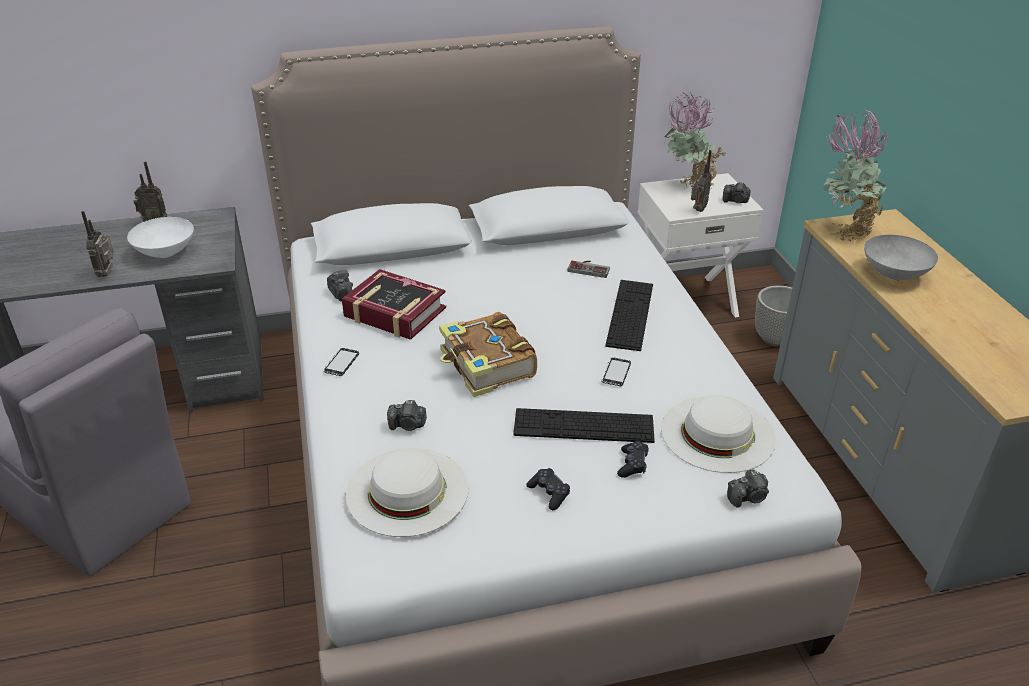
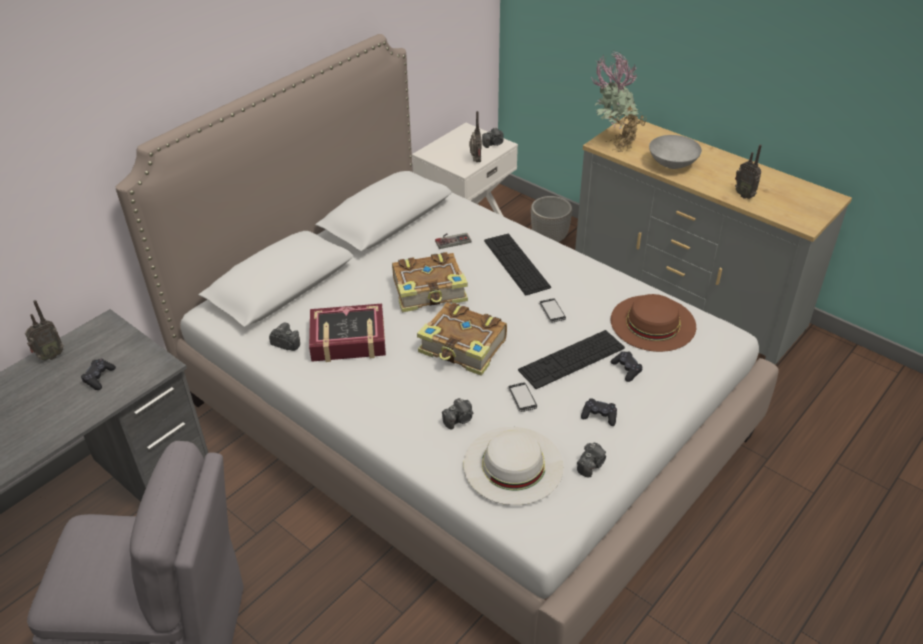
camera: 35 degrees left, 5 degrees up
(108, 273) = (67, 422): radio -> radio (744, 195)
(166, 252) = (99, 378): white bowl -> black game controller
(341, 363) = (353, 399): phone -> phone (522, 398)
(515, 304) = (430, 291): none -> book
(688, 189) = (451, 146): potted plant -> none
(718, 433) = (653, 323): white hat -> brown hat
(748, 497) = (709, 355): camera -> camera (591, 465)

